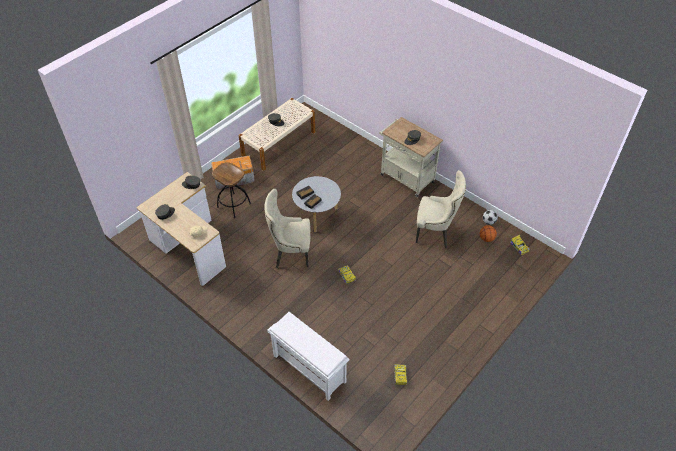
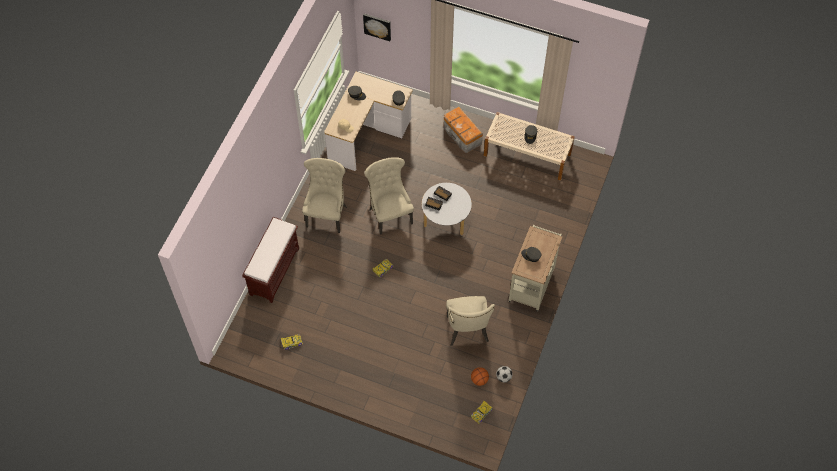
camera: 70 degrees right, 10 degrees up
(116, 153) = (377, 26): none -> picture
(234, 205) = (428, 148): brown stool -> none
(264, 304) = (326, 215): none -> beige chair
(308, 368) = (274, 270): white bench -> brown bench

